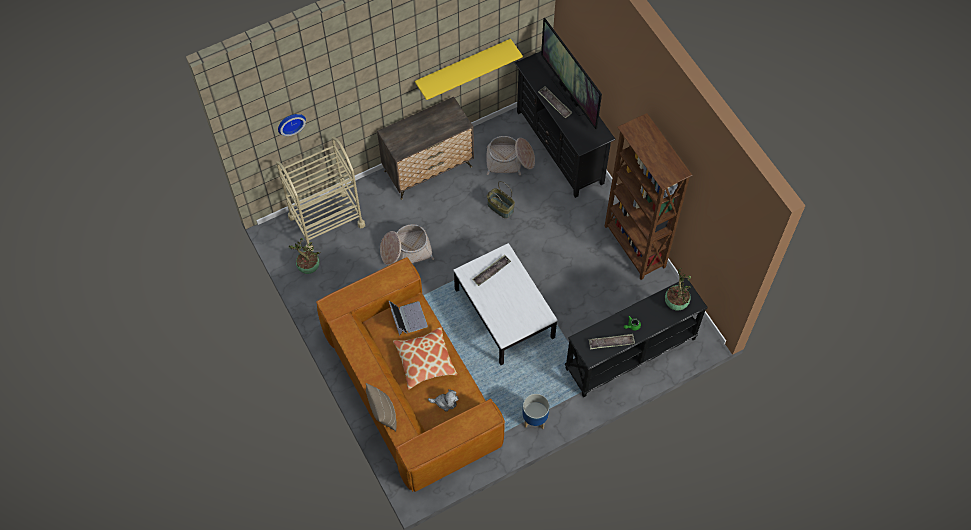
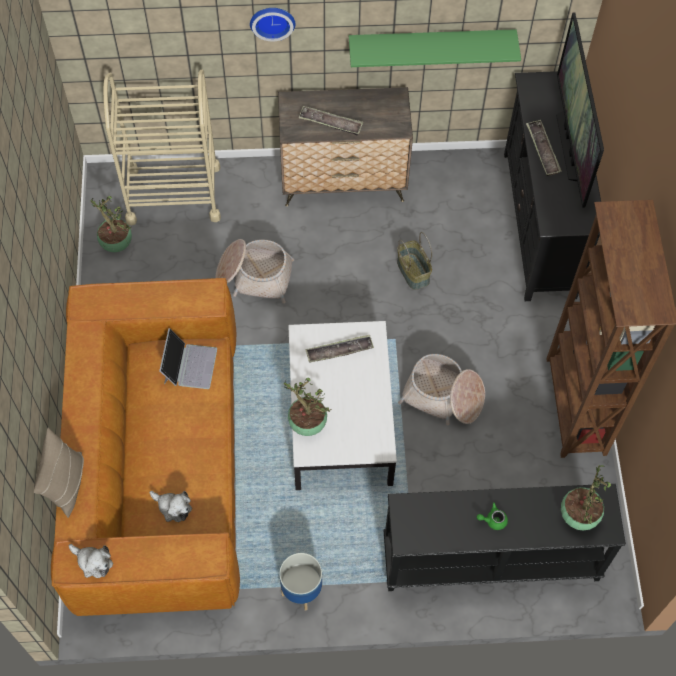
camera: 25 degrees right, 0 degrees up
(290, 122) = (139, 20): wall clock -> wall clock (272, 20)
(424, 448) = (93, 562): none -> plush toy
(425, 360) = (178, 435): pillow -> none
(463, 66) = (431, 44): yellow shelf -> green shelf
(495, 321) = (306, 423): none -> potted plant
(510, 161) = (459, 215): basket -> basket (443, 396)
(611, 343) = (447, 532): tray -> tray (330, 123)

